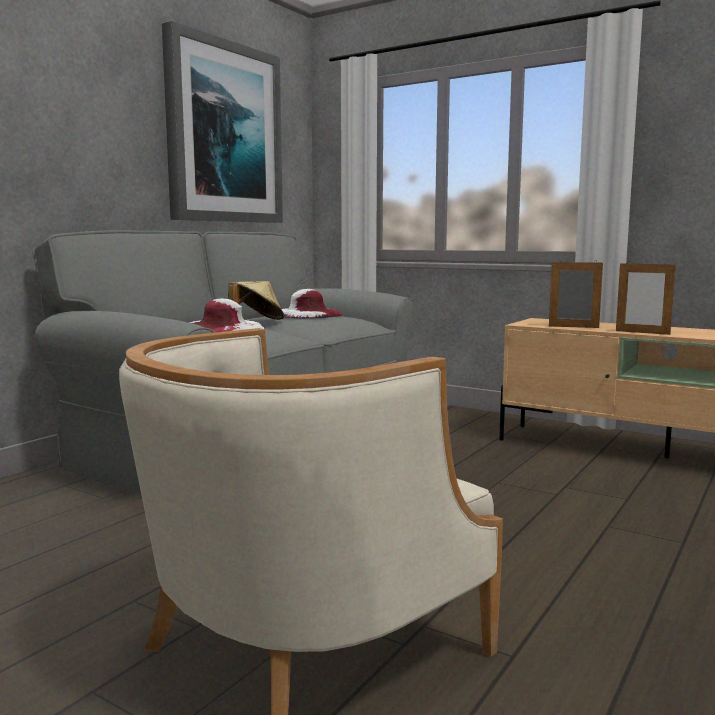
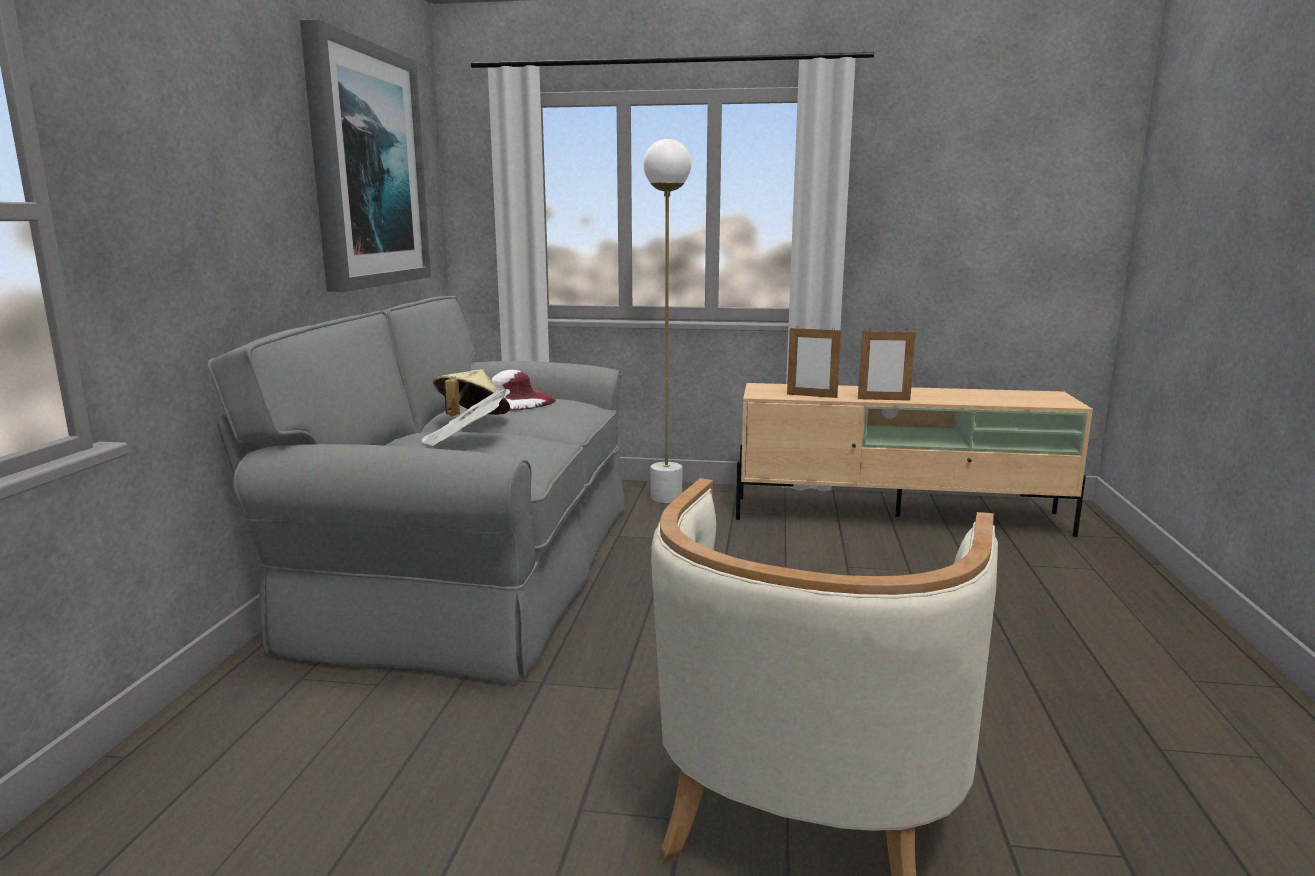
camera: 25 degrees left, 5 degrees up
(222, 328) = (465, 441): white hat -> newspaper
(455, 418) = (666, 498): none -> white floor lamp
(573, 327) = (811, 396): picture frame -> picture frame turned 150 degrees counterclockwise

